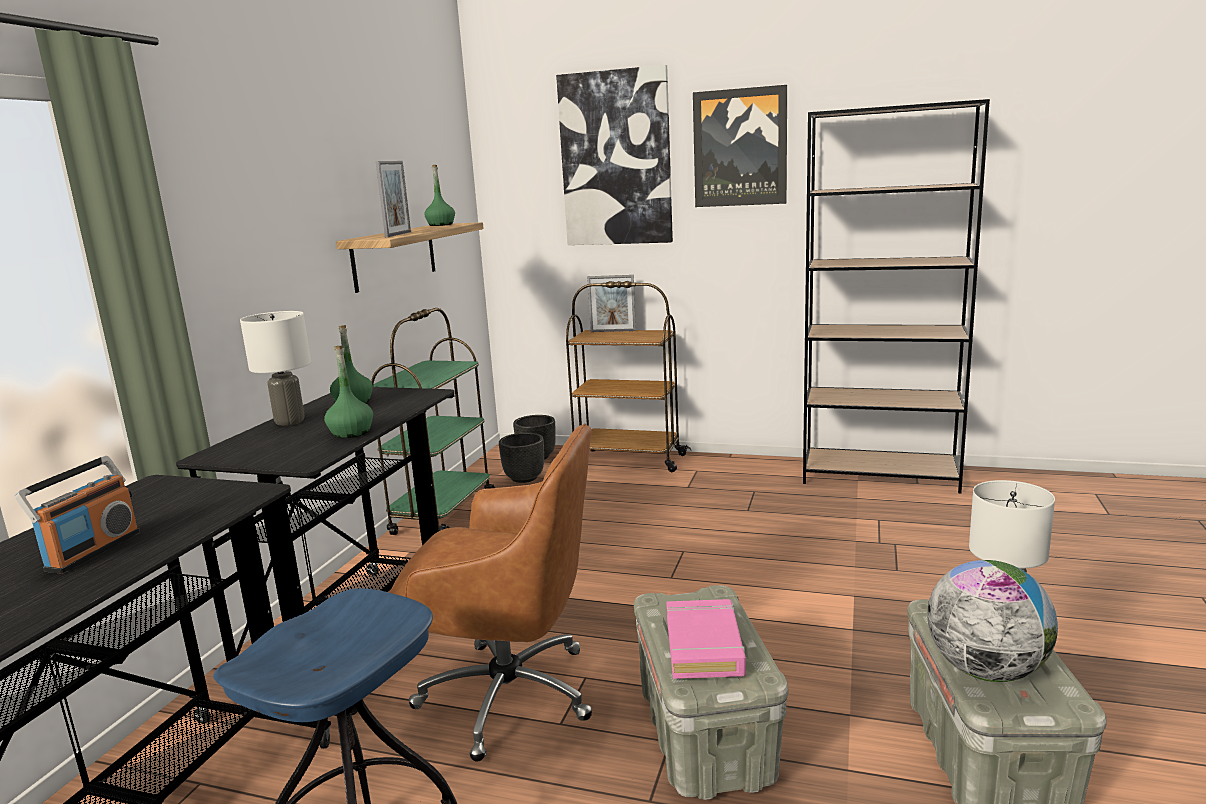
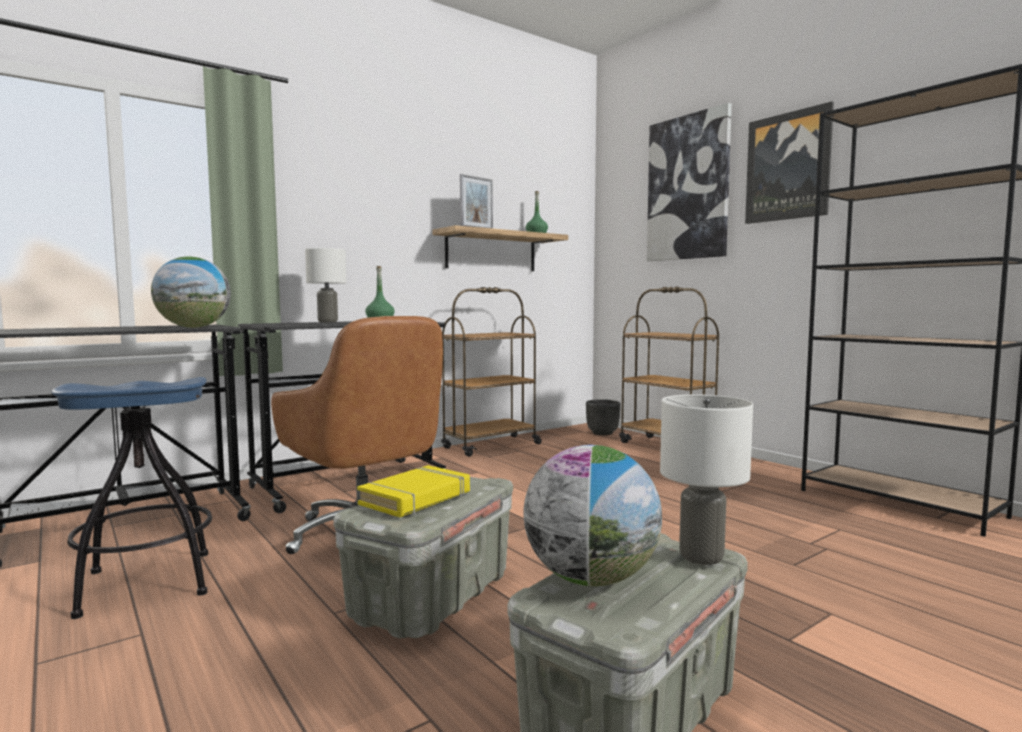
camera: 35 degrees right, 10 degrees down
(92, 551) = (111, 328): radio -> none
(212, 505) = (193, 327): none -> globe
(351, 432) = (335, 324): green bottle -> none
(442, 514) = (490, 446): green cart -> brown cart
(524, 478) = (574, 441): black planter -> none
(613, 331) = (670, 333): picture frame -> none
(704, 645) = (416, 498): pink book -> yellow book

